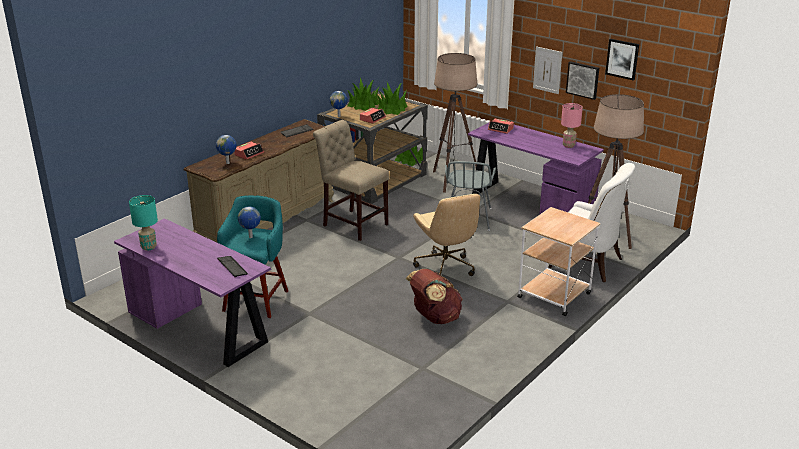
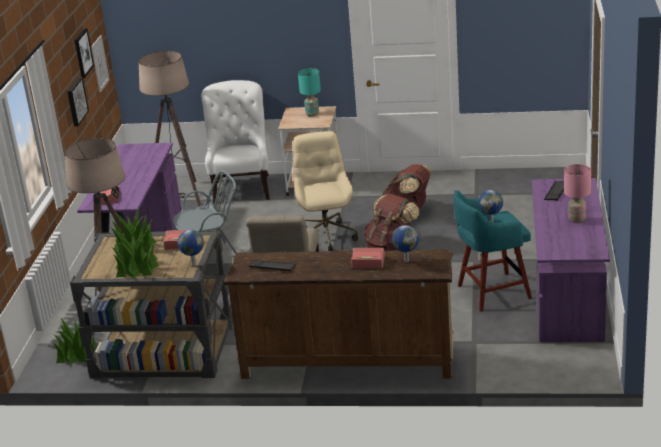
camera: 120 degrees left, 0 degrees up
(148, 247) = (591, 238): turquoise table lamp -> turquoise table lamp (312, 114)
(383, 287) = (391, 249): none -> brown backpack
(445, 269) = (326, 235): beige office chair -> beige office chair turned 45 degrees counterclockwise
(547, 70) = (61, 119): picture -> picture (100, 63)
(568, 146) = (126, 158): pink table lamp -> pink table lamp (577, 219)

